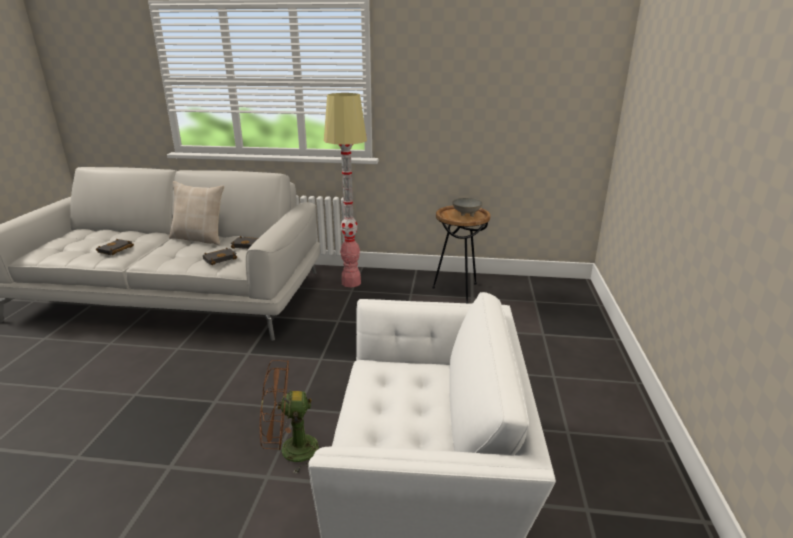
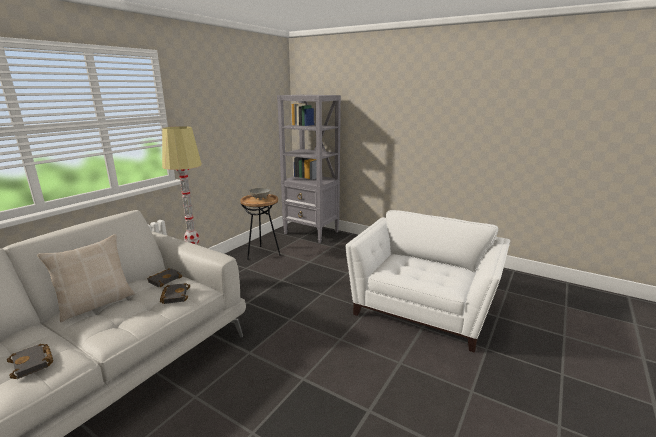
camera: 65 degrees left, 5 degrees down
(290, 451) = (381, 349): brown fan -> none
(566, 304) = (311, 233): none -> grey bookcase

